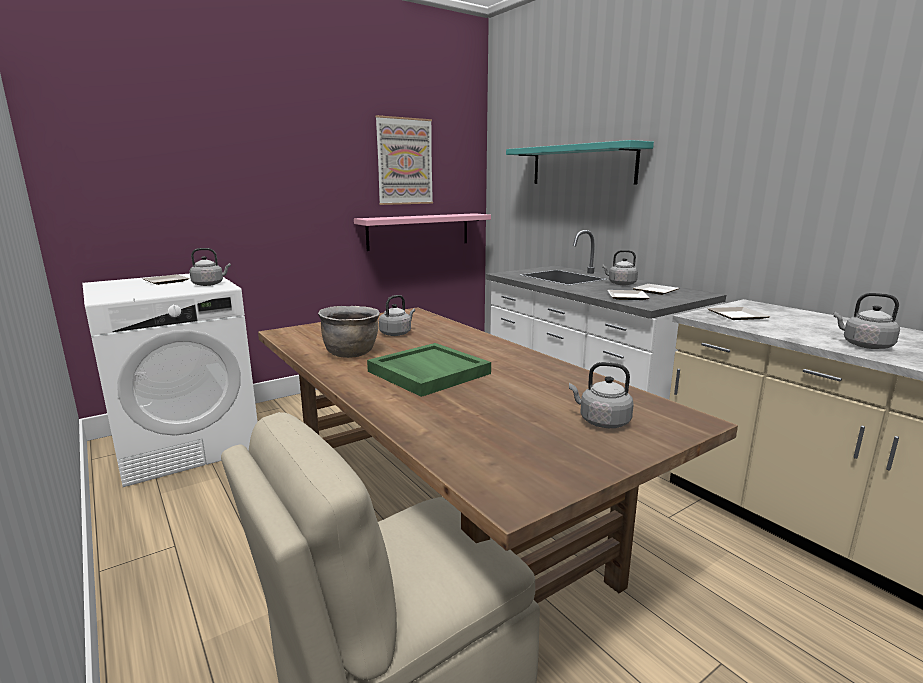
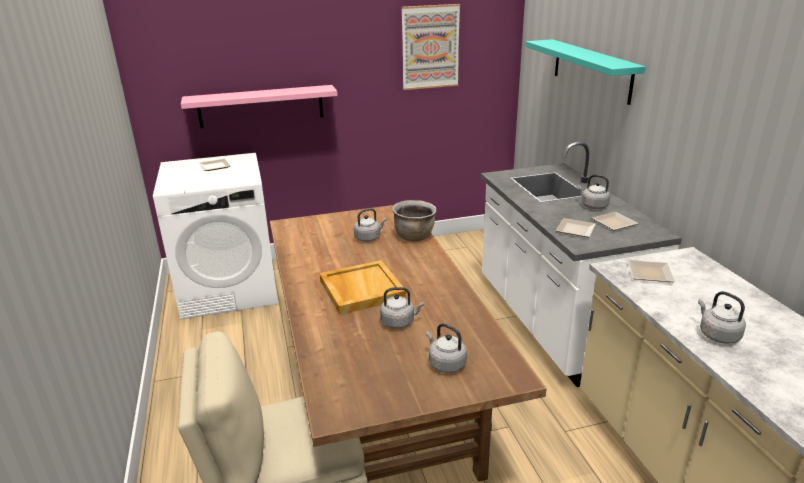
camera: 20 degrees right, 10 degrees up
(210, 284) = (242, 174): grey kettle -> grey kettle (399, 322)
(351, 353) = (320, 258): brown cooking pot -> brown cooking pot (414, 237)
(419, 231) = (443, 112): pink shelf -> pink shelf (261, 106)
(427, 372) = (361, 289): green tray -> beige tray

